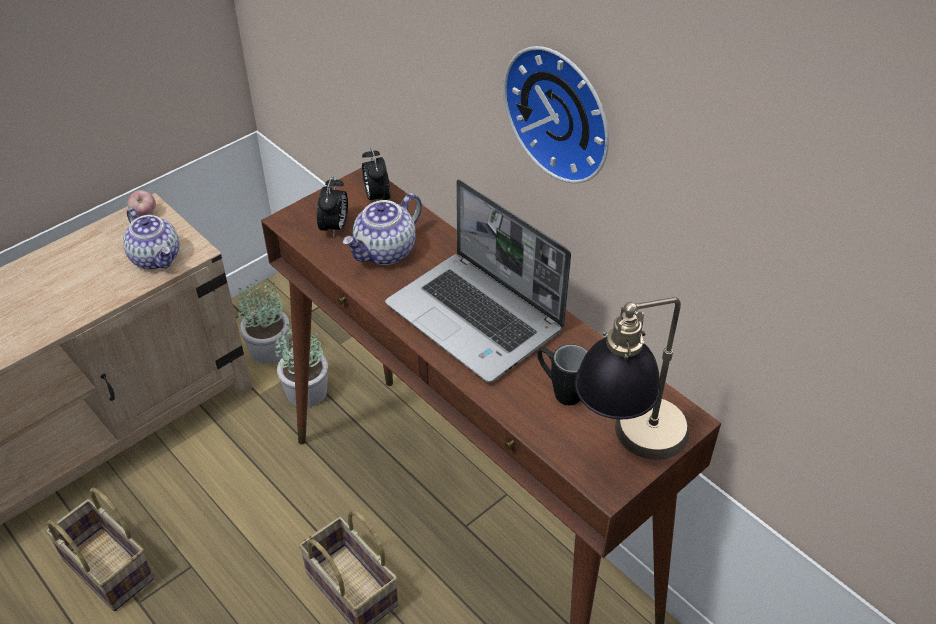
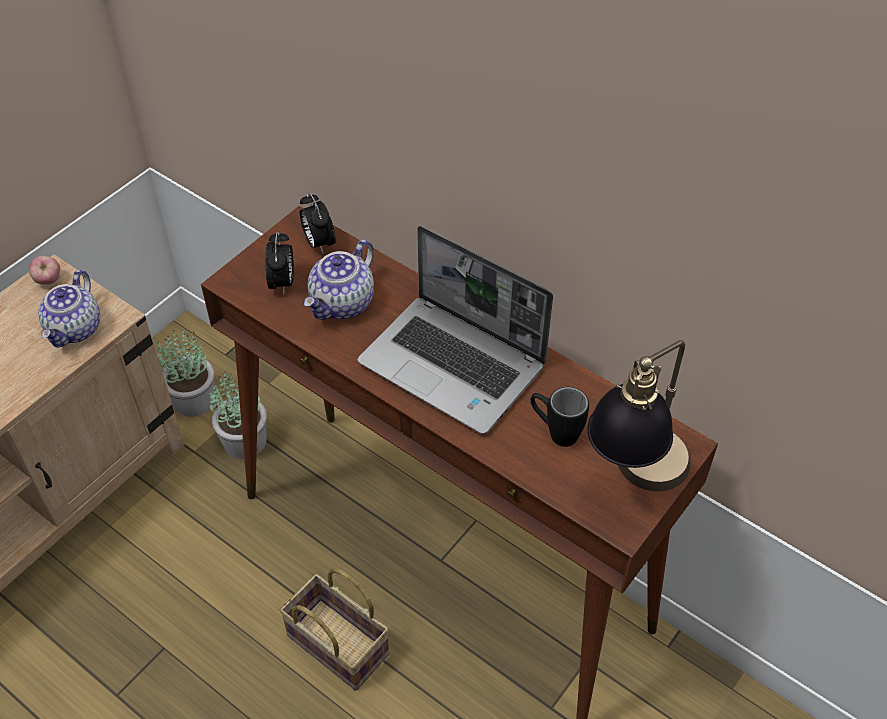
camera: 10 degrees left, 5 degrees up
(111, 569) = (78, 664): basket -> none
(157, 257) = (75, 329): teapot -> teapot turned 60 degrees clockwise
(562, 111) = (530, 151): wall clock -> none

